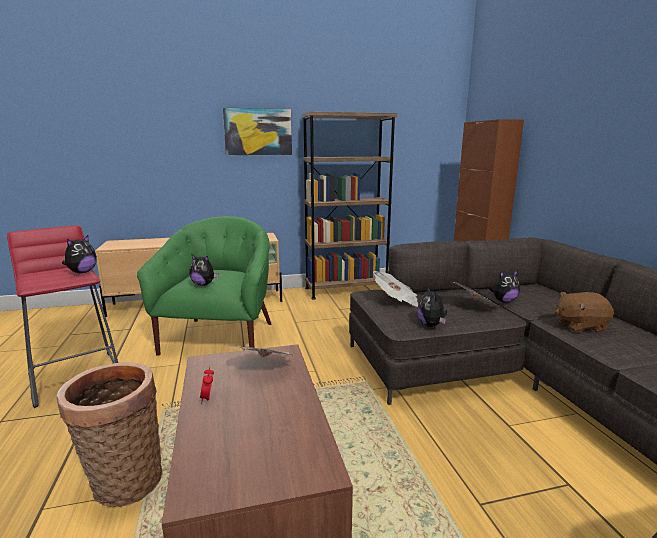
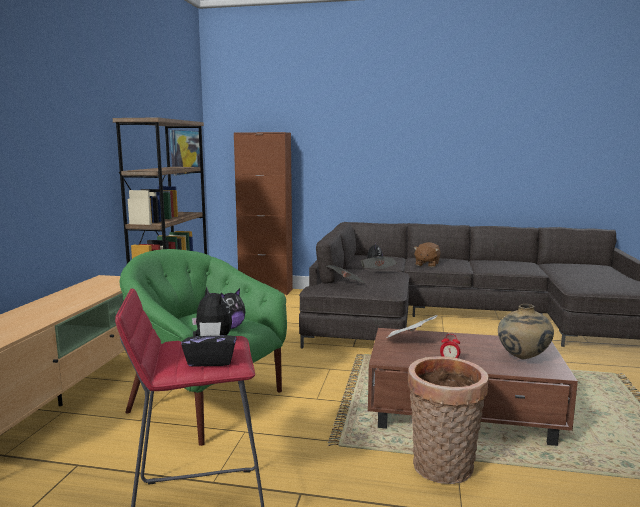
camera: 65 degrees left, 5 degrees down
(36, 279) = (210, 361): none -> black tissue box
(238, 458) = (523, 359): none -> beige vase
(258, 132) = (75, 139): picture -> picture (185, 152)
(431, 325) = (397, 287): plush toy -> none

